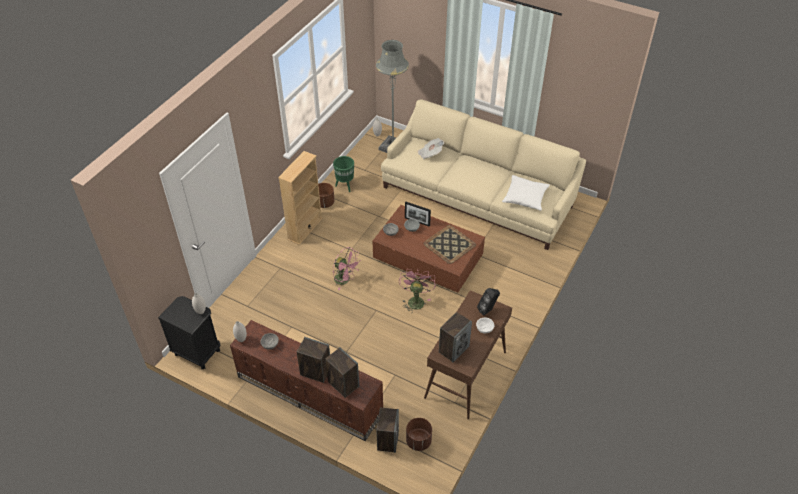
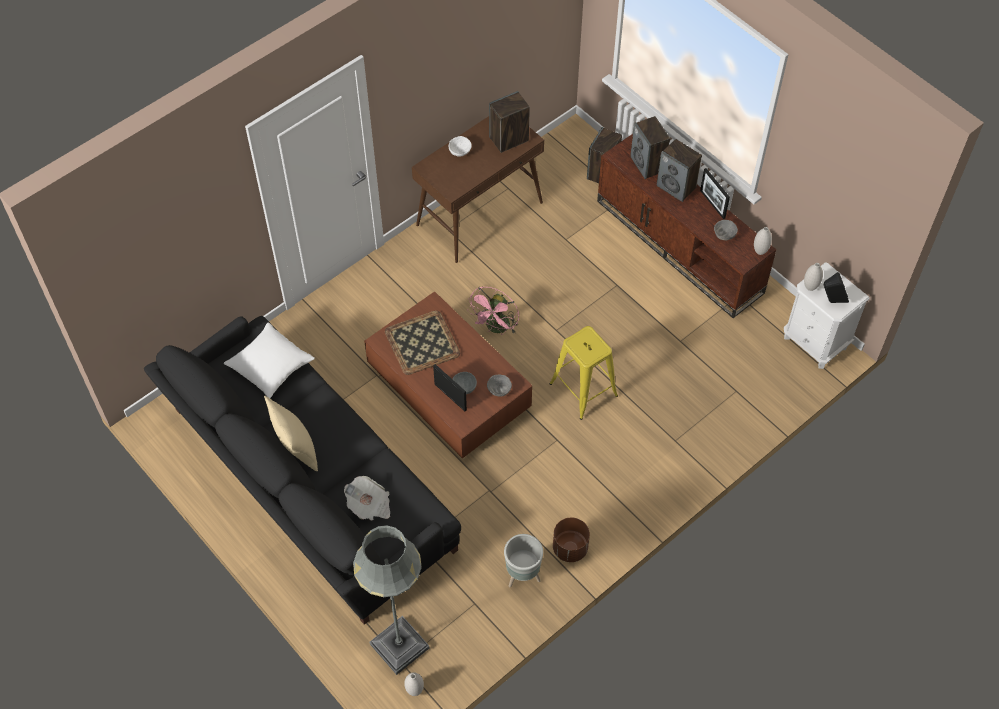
camera: 160 degrees left, 10 degrees up
(197, 352) = (815, 342): black nightstand -> white nightstand
(284, 366) = (712, 204): none -> picture frame
(305, 229) = (618, 503): beige bookcase -> none
(345, 186) = (523, 576): green planter -> grey planter
(345, 280) = (583, 389): pink fan -> yellow stool
(419, 441) = (568, 162): brown planter -> none
(478, 195) = (308, 481): beige sofa -> black sofa
(484, 166) = (296, 448): none -> beige pillow
(488, 310) = (443, 171): black speaker -> black speaker (832, 301)

